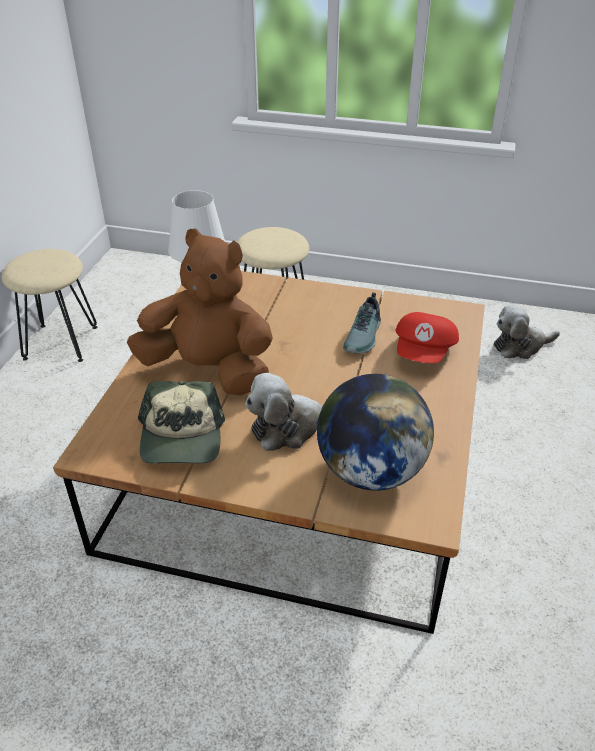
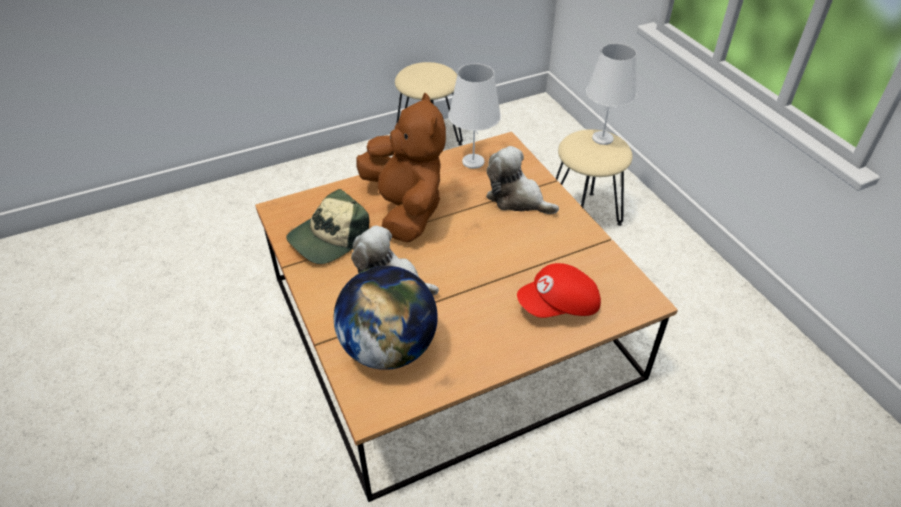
camera: 50 degrees right, 5 degrees up
(268, 233) = (603, 138): none -> white table lamp
(364, 336) = (537, 261): shoe -> none
(520, 346) = (762, 388): plush toy -> plush toy (517, 199)

